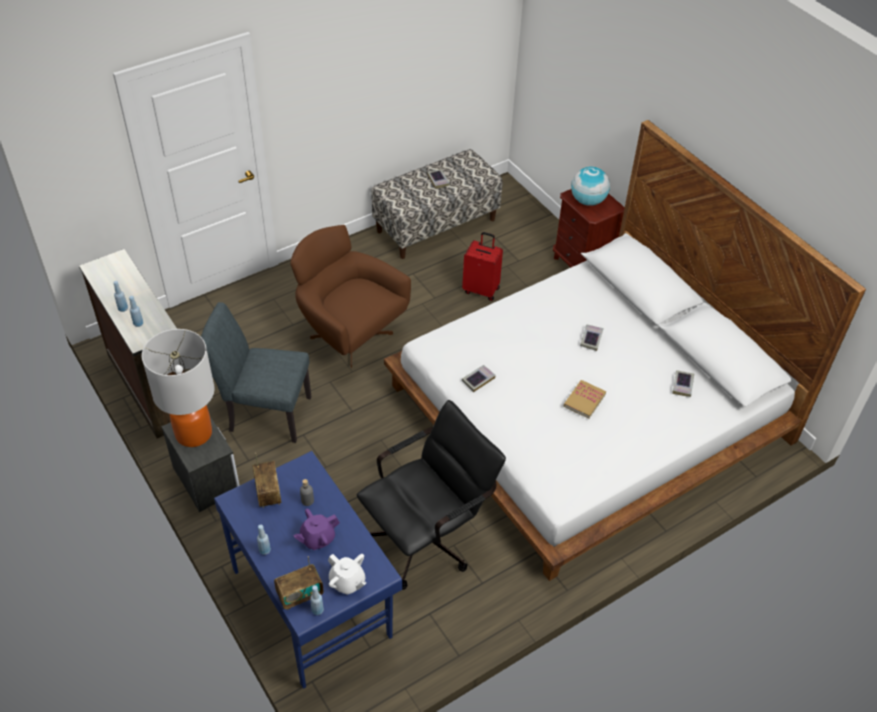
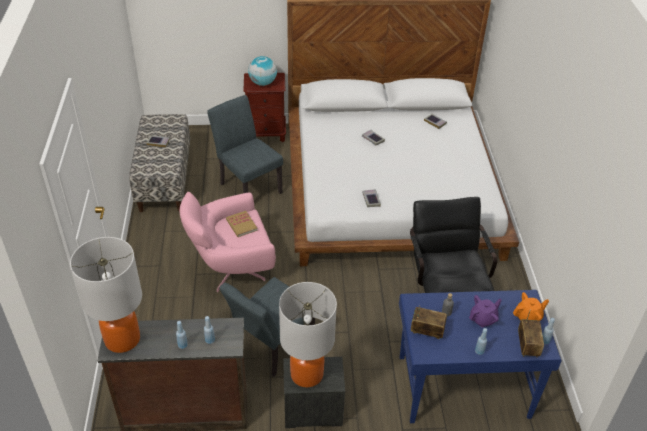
camera: 60 degrees left, 5 degrees down
(109, 269) = (122, 339): none -> table lamp
(317, 538) = (483, 319): purple teapot -> purple teapot turned 120 degrees counterclockwise
(347, 582) = (528, 317): white teapot -> orange teapot
(349, 334) = (231, 269): brown armchair -> pink armchair
(481, 290) = (248, 186): red suitcase -> grey chair
(584, 400) = (421, 163): book -> book (241, 225)

